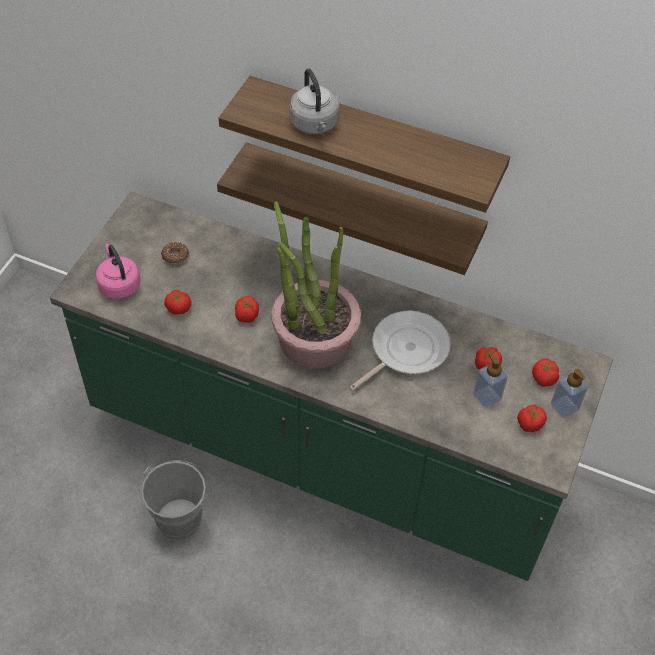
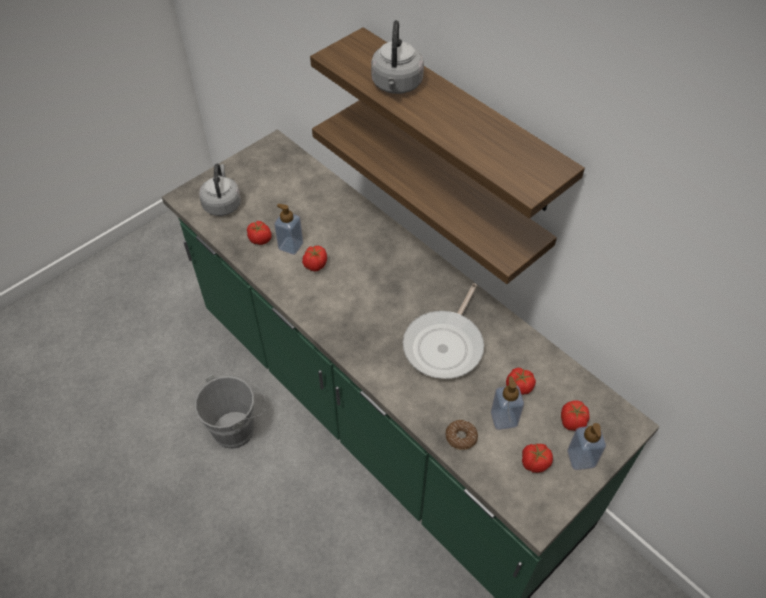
camera: 25 degrees right, 0 degrees up
(119, 285) = (222, 203): pink kettle -> grey kettle
(175, 256) = (283, 194): donut -> donut (461, 437)
(212, 305) = (290, 246): none -> soap dispenser
(314, 338) = (365, 305): potted plant -> none
(405, 350) = (445, 345): frying pan -> frying pan turned 135 degrees clockwise

